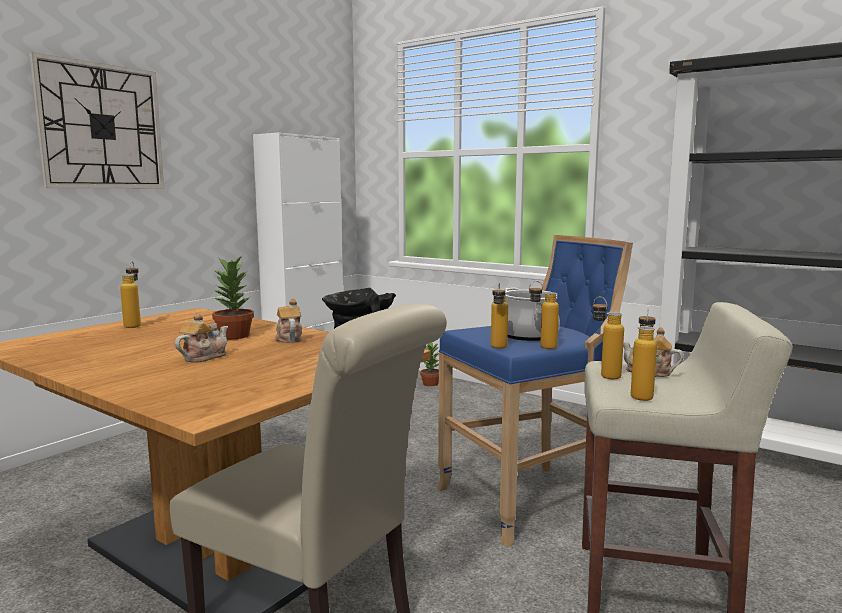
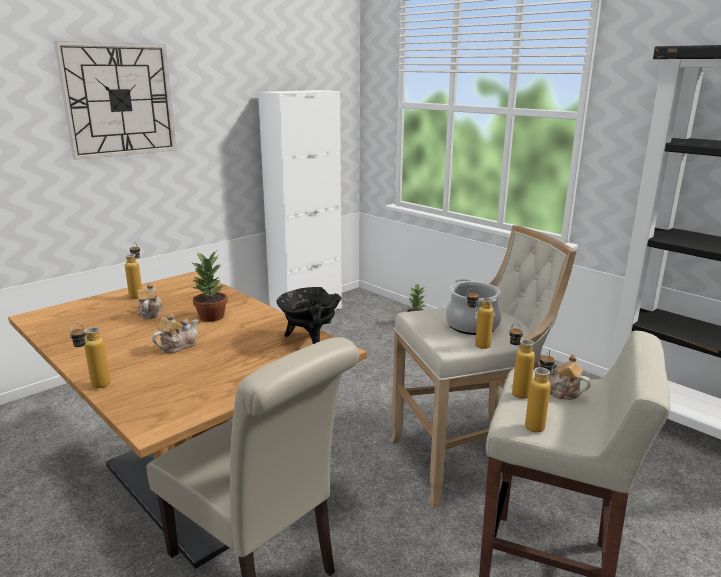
camera: 10 degrees right, 10 degrees up
(288, 339) = (254, 324): teapot -> teapot (150, 313)
(498, 348) = (436, 344): bottle -> bottle (95, 388)
(529, 498) = (467, 460): blue stool -> beige stool

